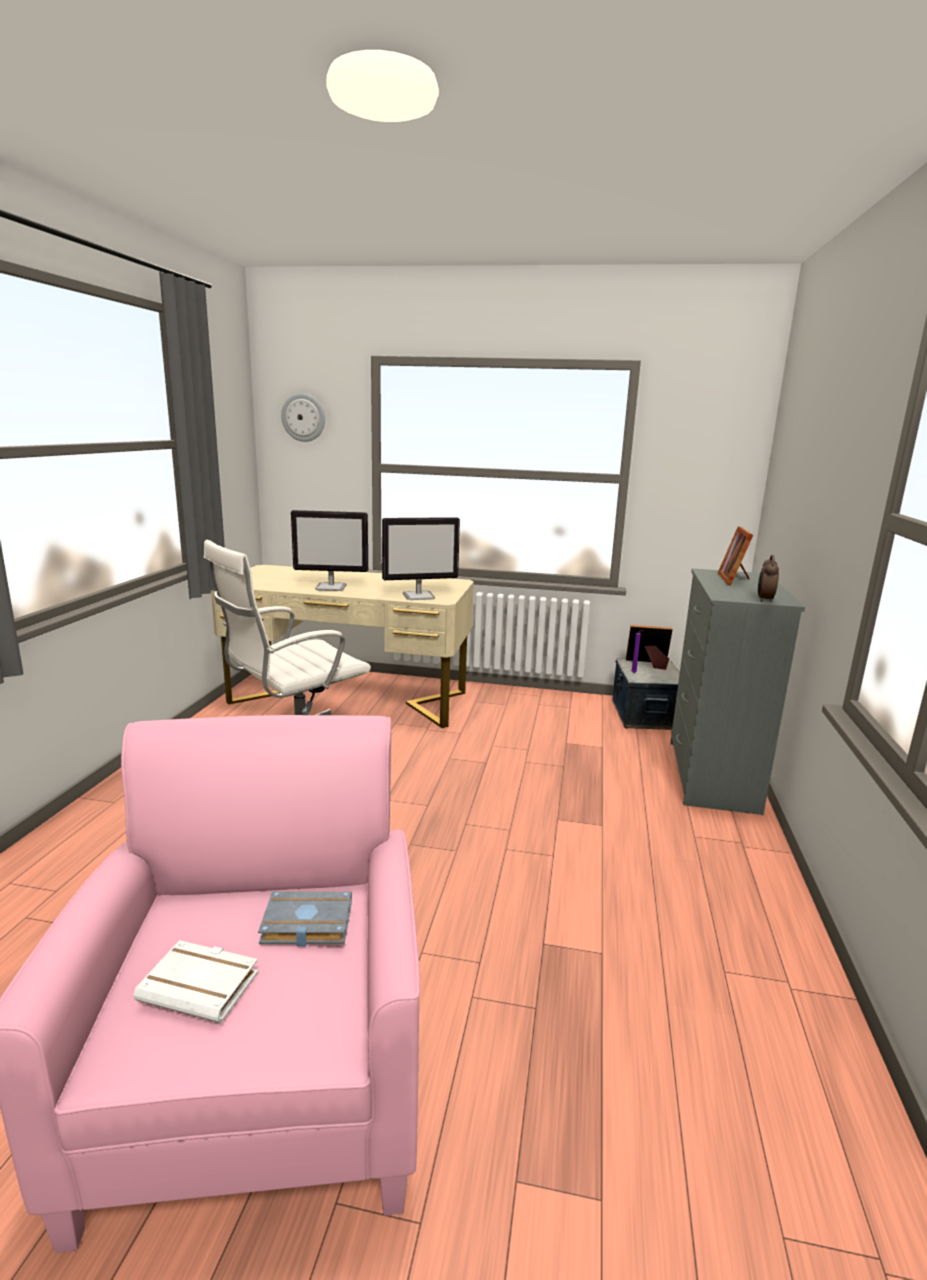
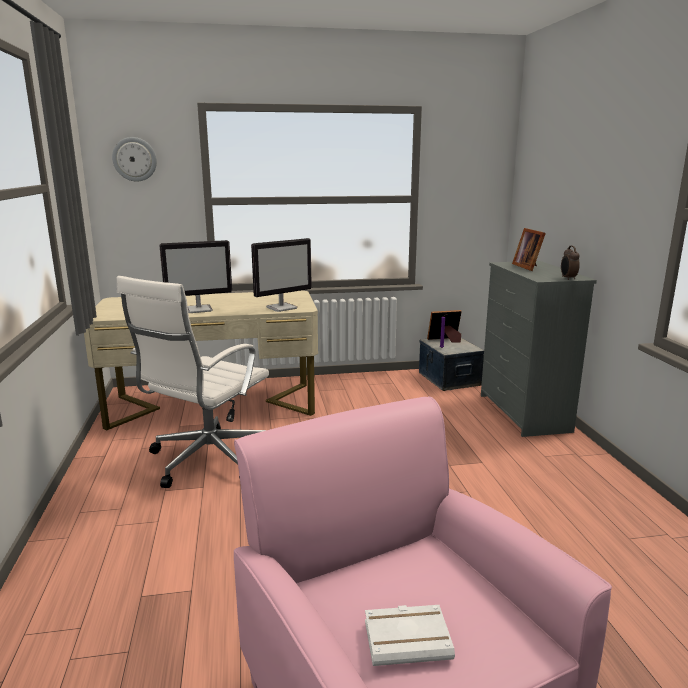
camera: 20 degrees left, 0 degrees up
(305, 925) = (433, 573): grey book -> none

